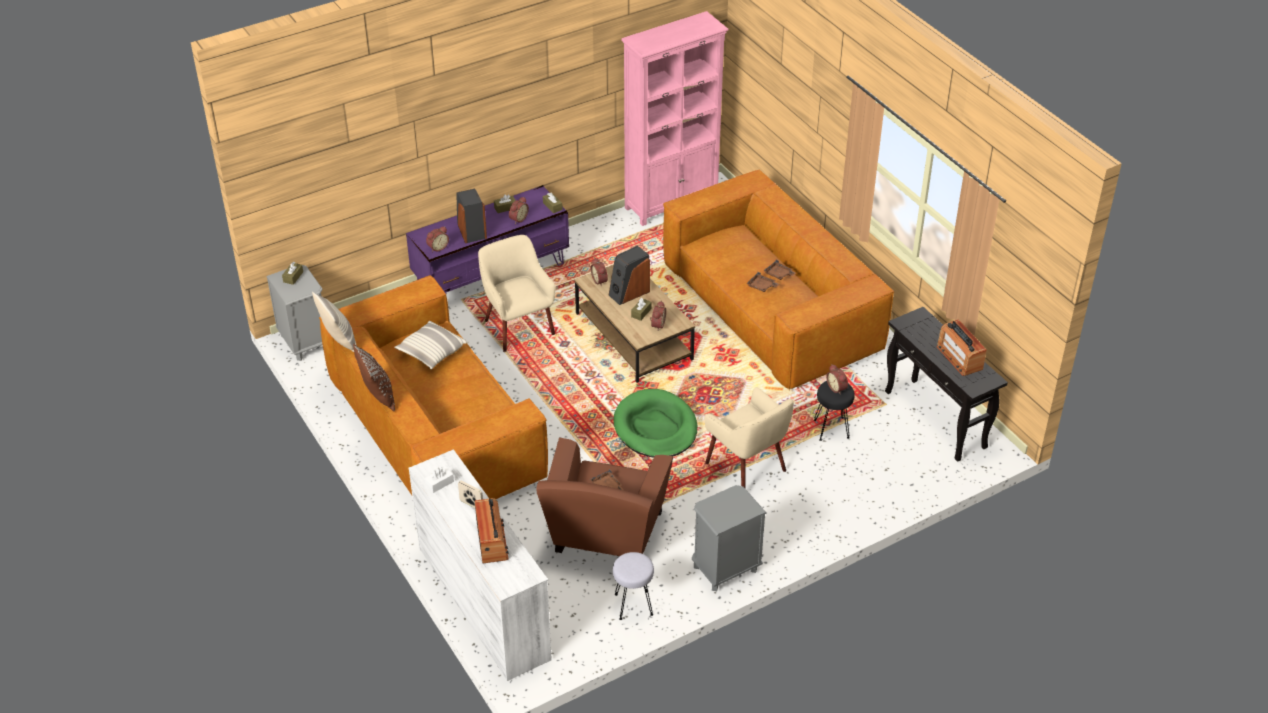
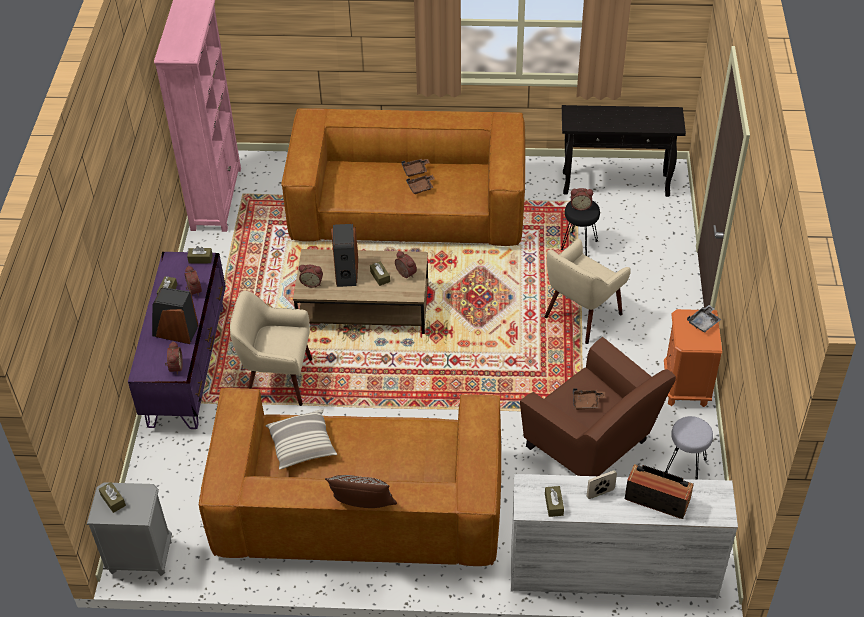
camera: 55 degrees left, 5 degrees up
(339, 341) = (253, 503): pillow -> none
(439, 483) = (554, 504): white tissue box -> brown tissue box
(655, 427) = (489, 349): green dog bed -> none
(725, 569) = (686, 387): grey nightstand -> orange nightstand
(741, 509) = (703, 322): none -> grey tray
(747, 467) = (581, 315): beige armchair -> beige armchair turned 135 degrees clockwise
(959, 357) = (636, 116): radio -> none

